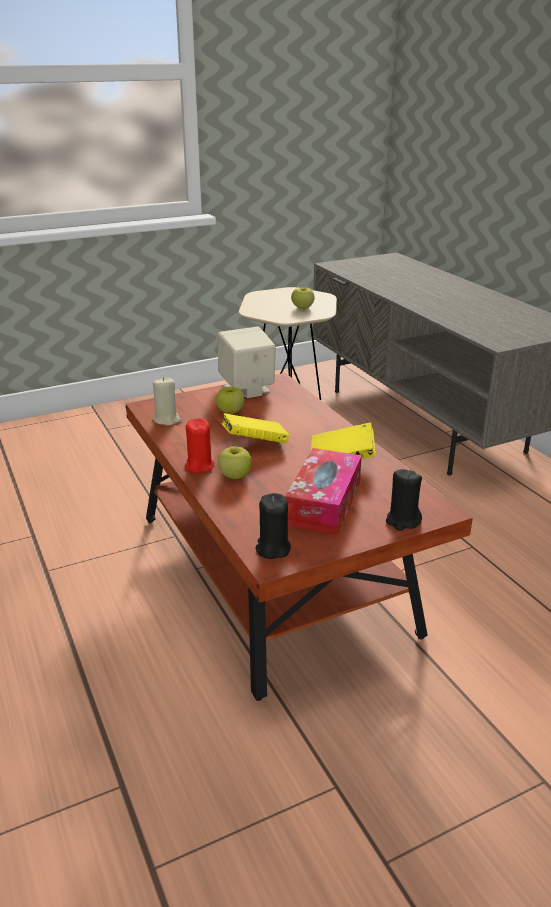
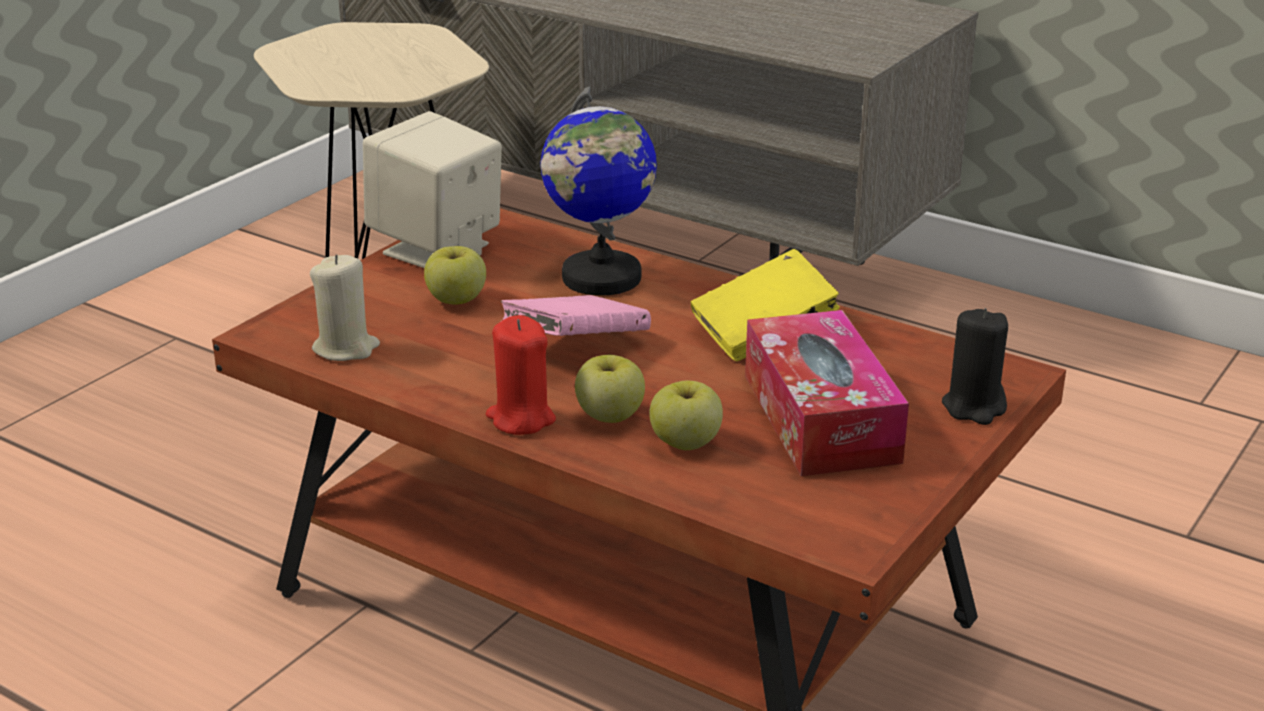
camera: 30 degrees left, 0 degrees up
(255, 443) = (576, 347): yellow book -> pink book
(272, 548) = (826, 520): black candle -> none
(299, 417) = (601, 278): none -> globe
(302, 308) = (409, 62): apple -> apple (685, 443)

